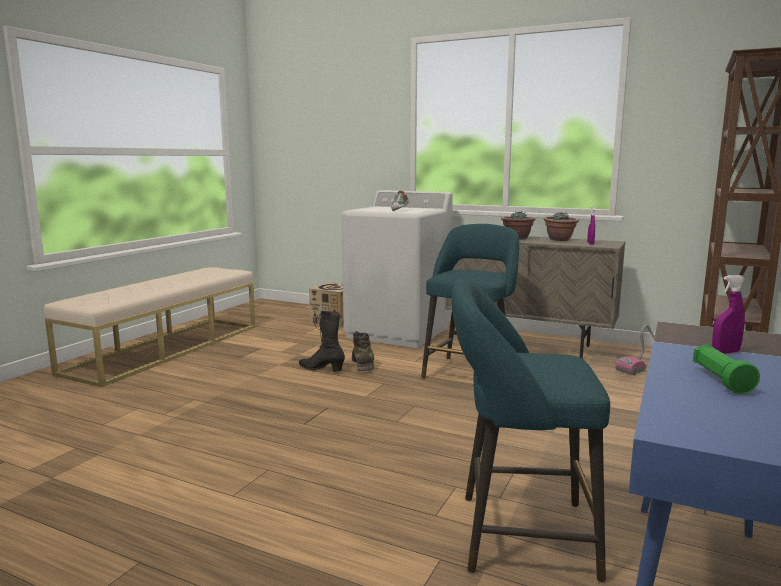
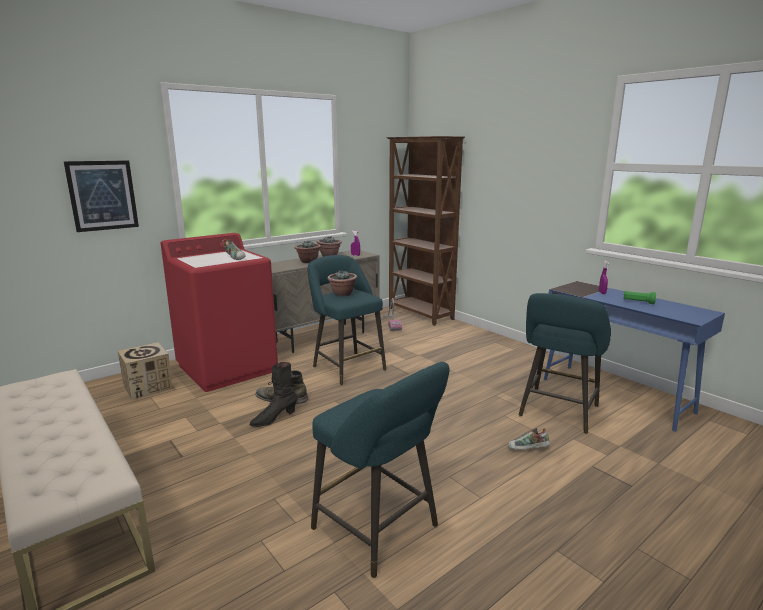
camera: 65 degrees left, 5 degrees up
(158, 450) = (380, 531): none -> turquoise stool
(354, 146) = (102, 195): none -> picture
(368, 517) = (528, 450): none -> shoe
(398, 332) = (228, 368): white washing machine -> red washing machine
(469, 271) = (342, 294): none -> potted plant

